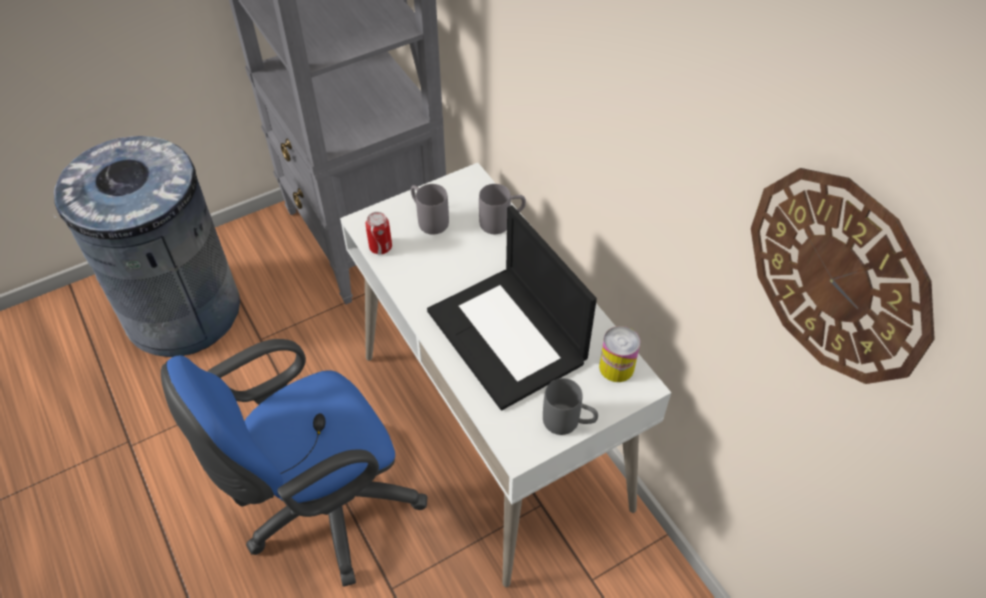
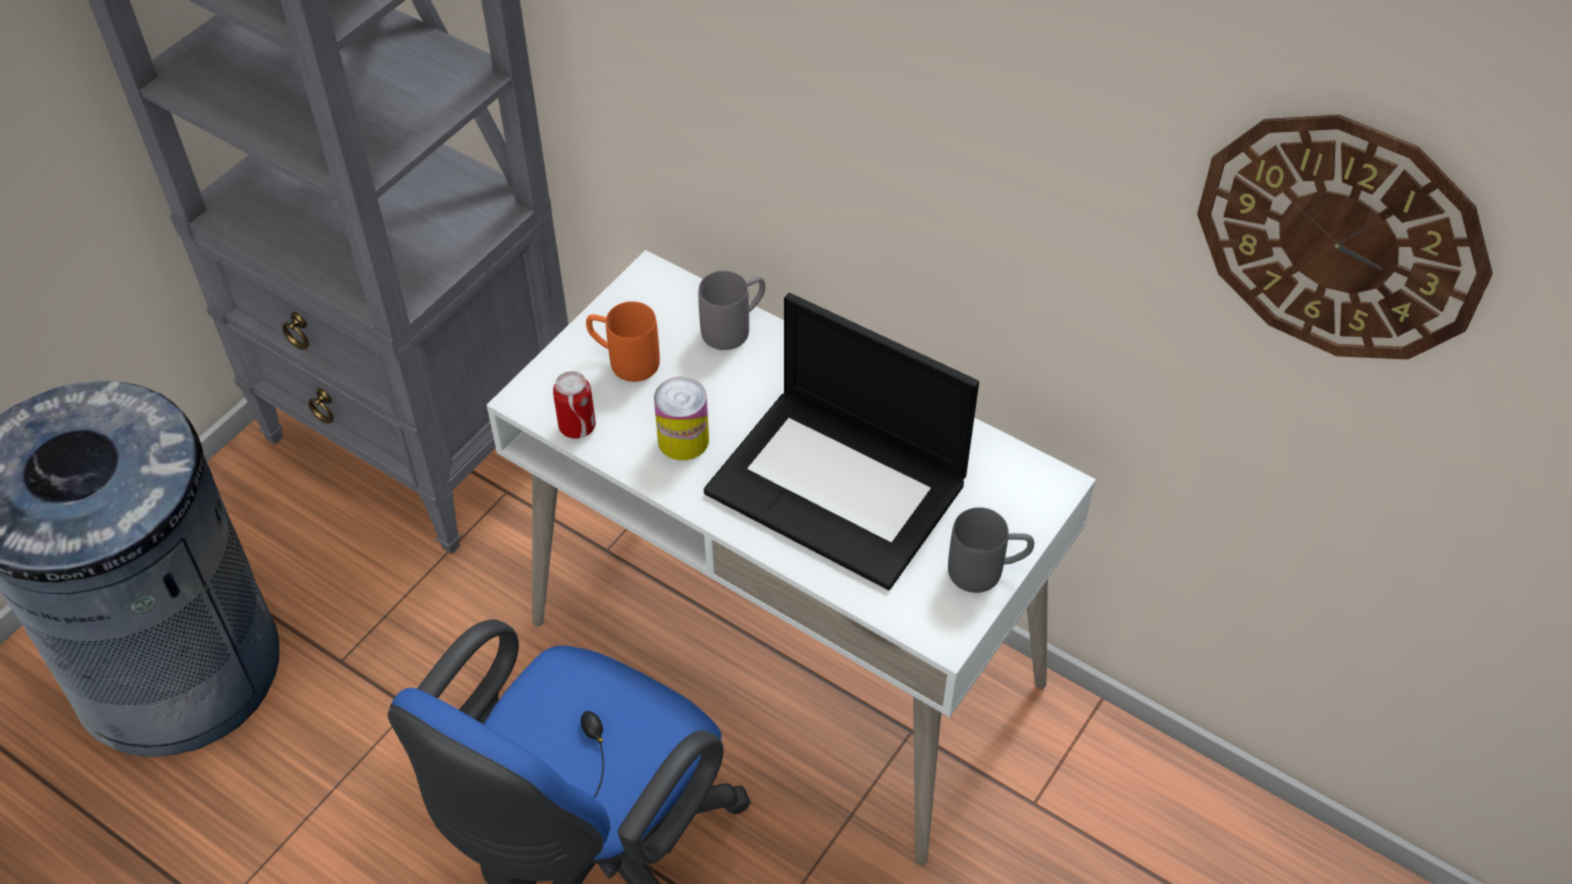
camera: 25 degrees left, 0 degrees up
(428, 219) = (624, 360): grey mug -> orange mug
(616, 367) = (1008, 473): can -> can (683, 440)

